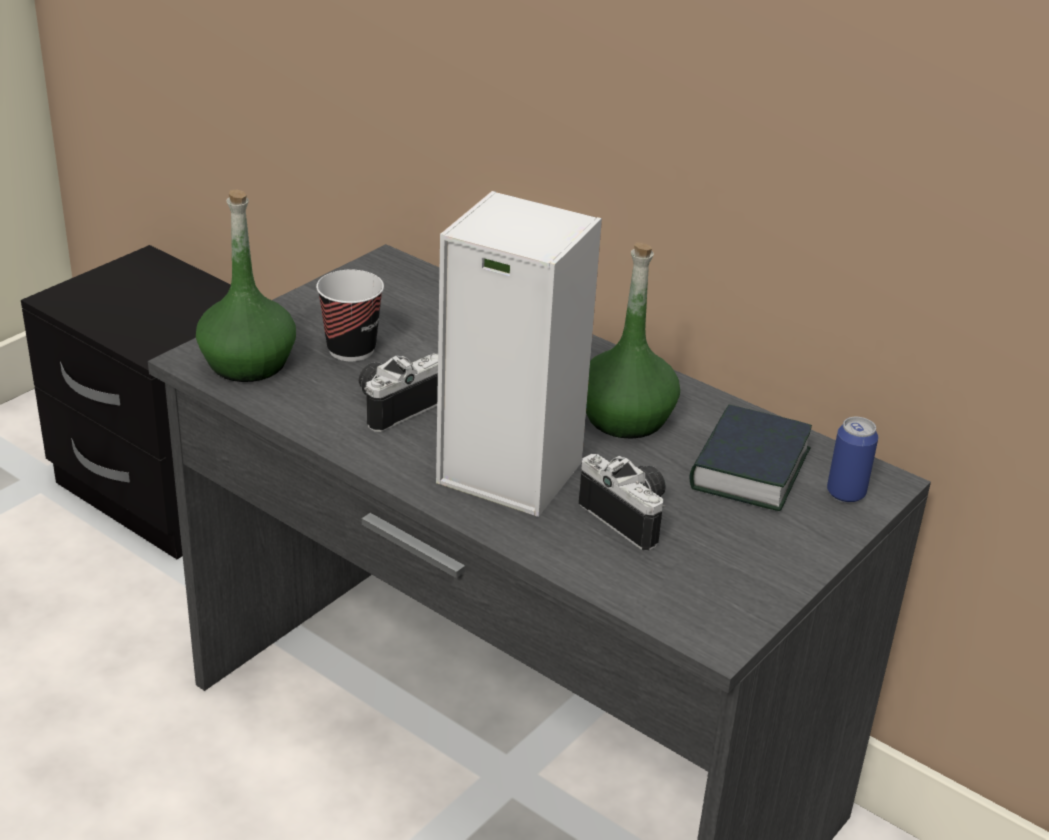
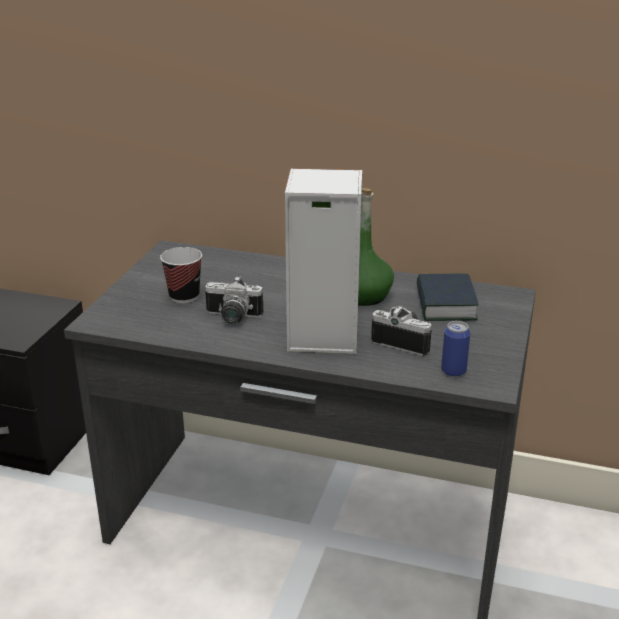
camera: 20 degrees left, 5 degrees down
(248, 363) = (128, 317): green bottle -> none
(395, 404) = (232, 318): camera -> camera turned 105 degrees counterclockwise
(845, 493) = (501, 304): can -> can (453, 371)

